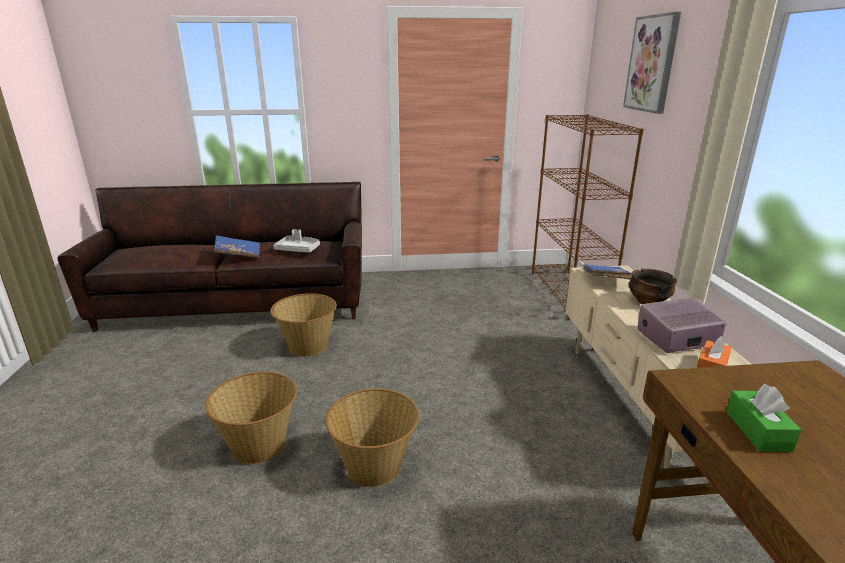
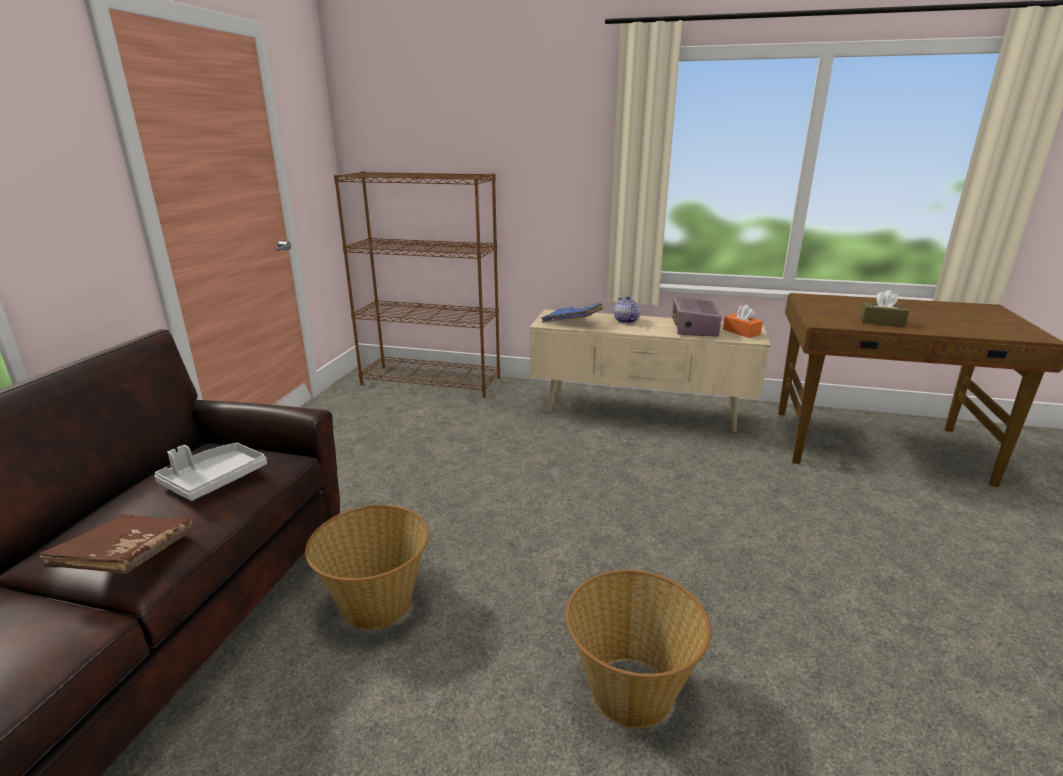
camera: 70 degrees left, 0 degrees up
(238, 254) = (128, 558): blue book -> brown book
(375, 467) = (698, 579): basket -> none
(648, 301) = (625, 321): bowl -> teapot
(652, 64) = (481, 105): picture -> none
(757, 431) = (881, 322): green tissue box -> brown tissue box

